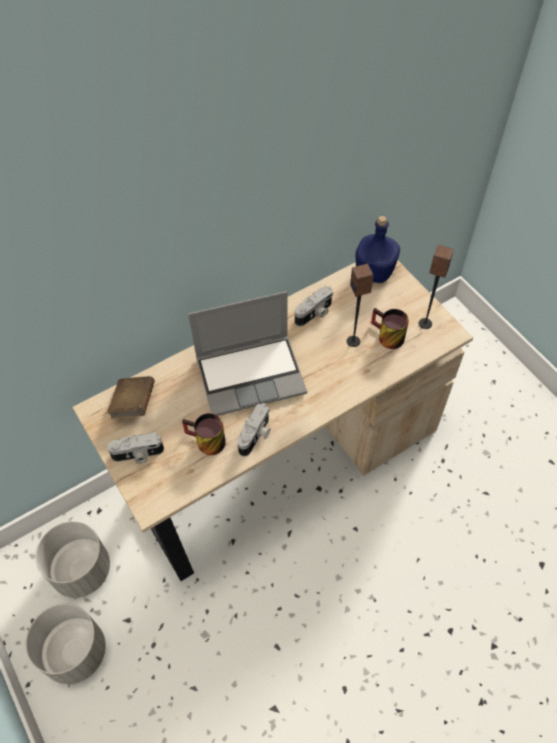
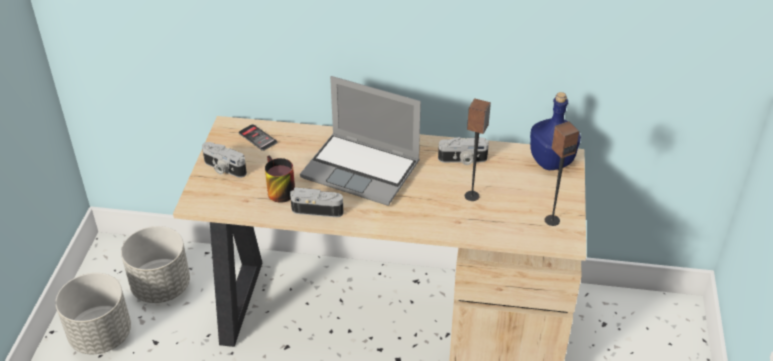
camera: 40 degrees right, 15 degrees down
(134, 404) = (257, 138): brown book -> phone
(256, 436) = (318, 209): camera -> camera turned 150 degrees counterclockwise
(386, 337) = (504, 209): mug -> none

